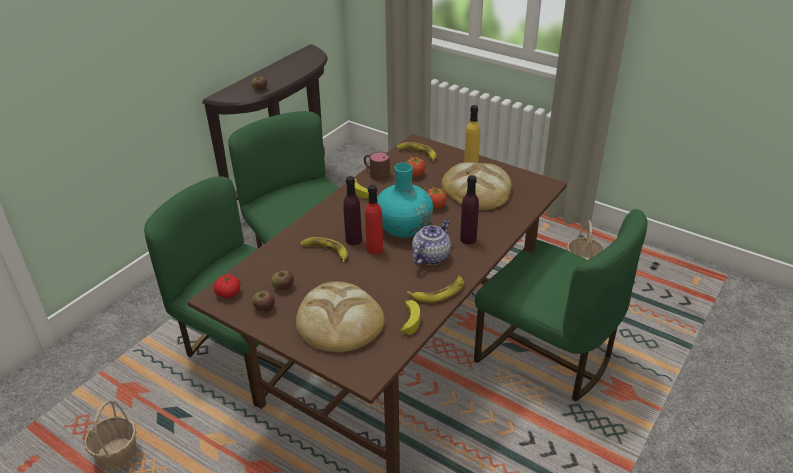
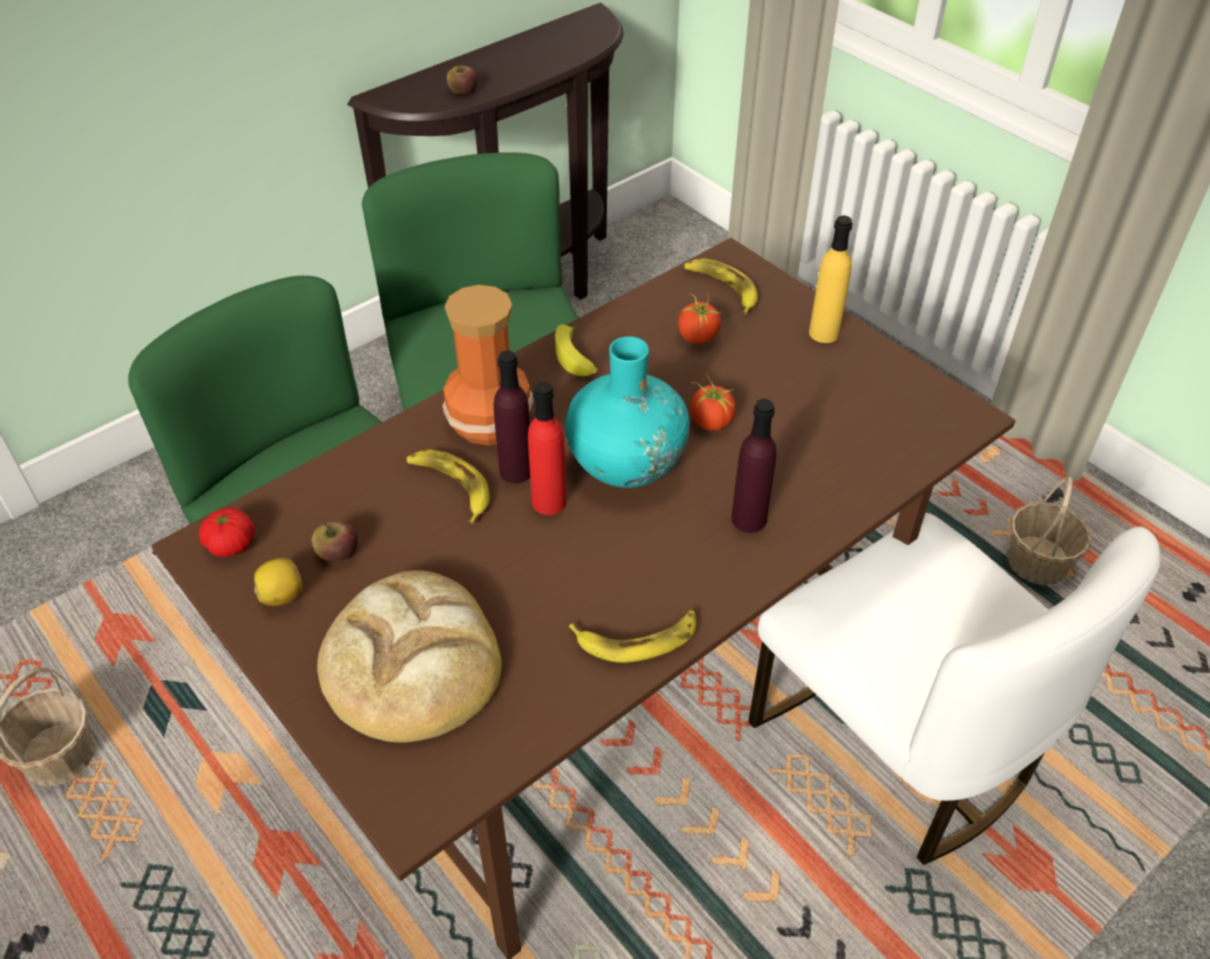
camera: 15 degrees right, 10 degrees up
(264, 308) = (283, 595): apple -> lemon
(332, 223) = (490, 421): none -> vase
(376, 173) = (621, 320): brown mug -> none
(409, 320) = (550, 693): banana -> none
(431, 256) = (655, 545): teapot -> none
(477, 189) = (813, 399): bread -> none
(546, 356) = (897, 746): green chair -> white chair

